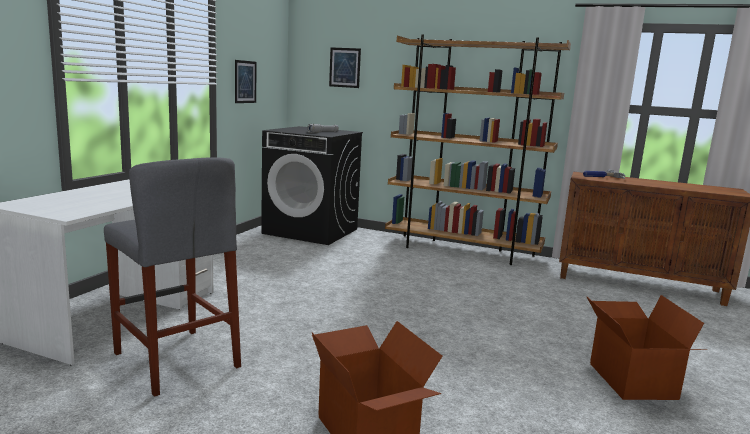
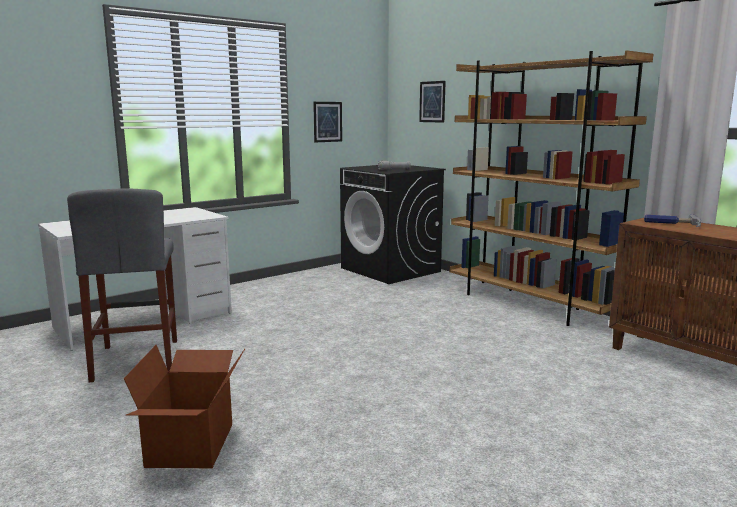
camera: 30 degrees right, 0 degrees up
(630, 380) = (524, 470): cardboard box -> none

